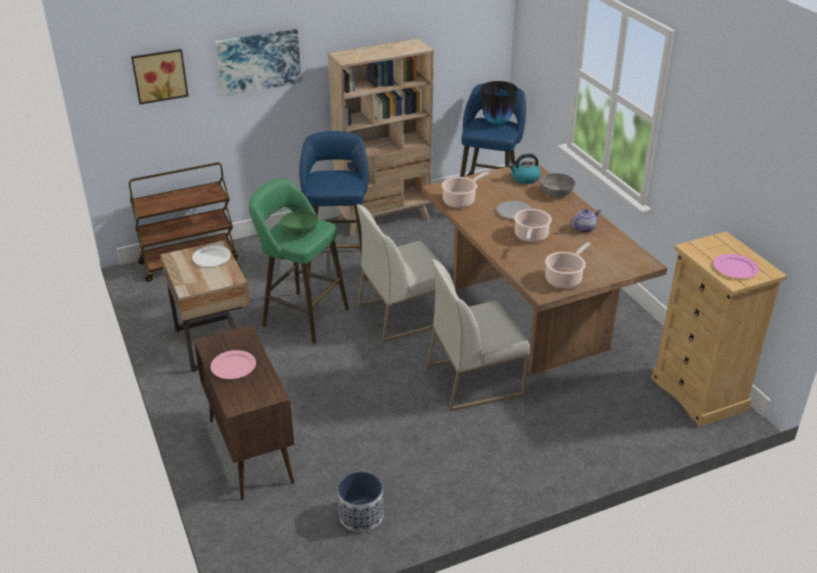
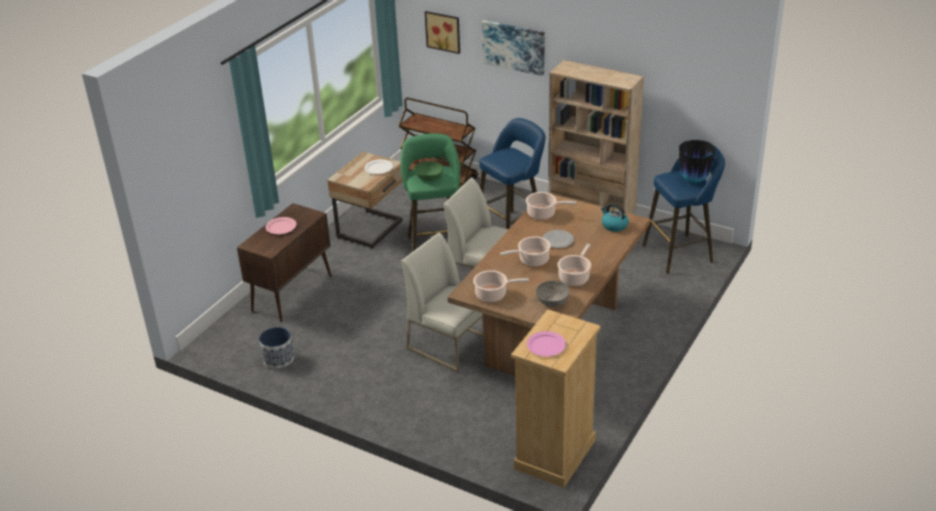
camera: 55 degrees right, 0 degrees up
(555, 193) = (611, 246): grey bowl -> grey bowl (552, 301)
(584, 228) = (575, 277): teapot -> cooking pot

